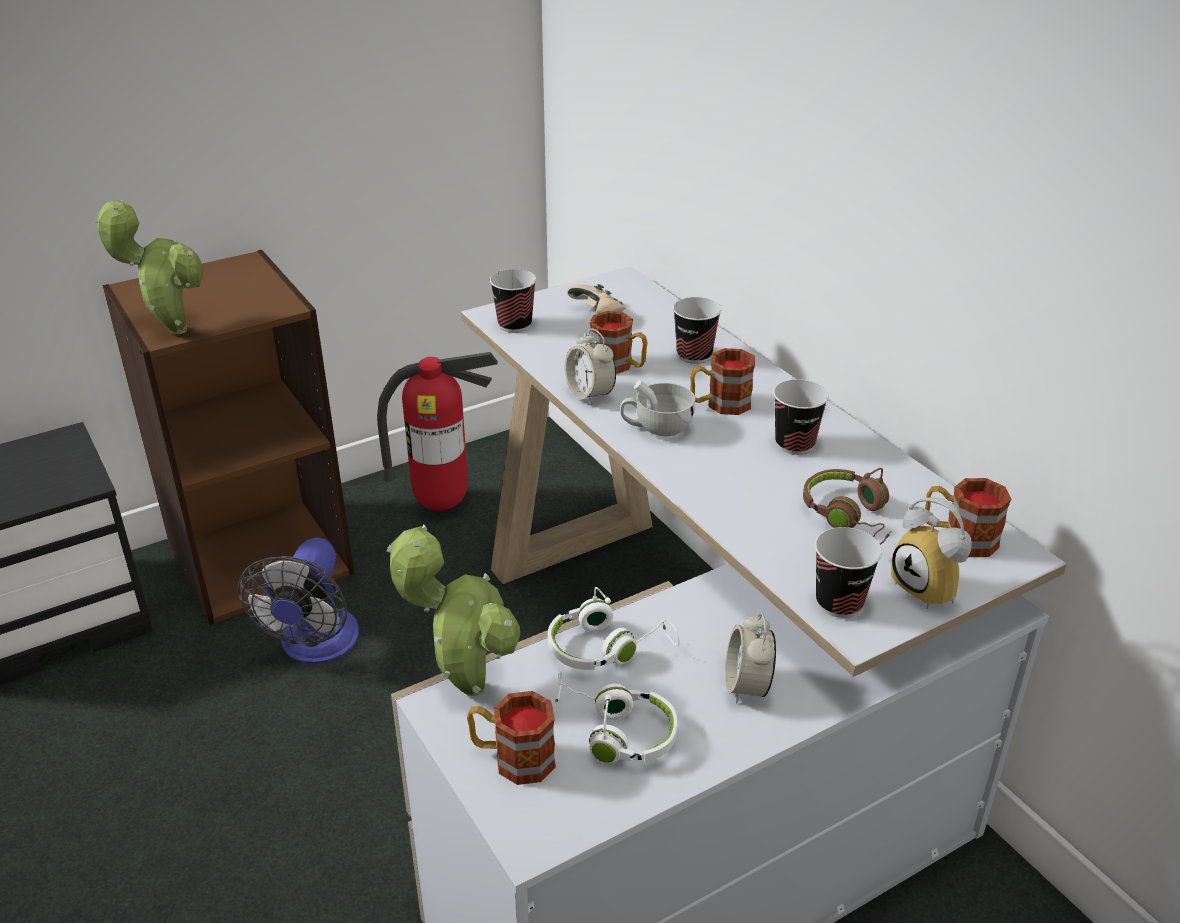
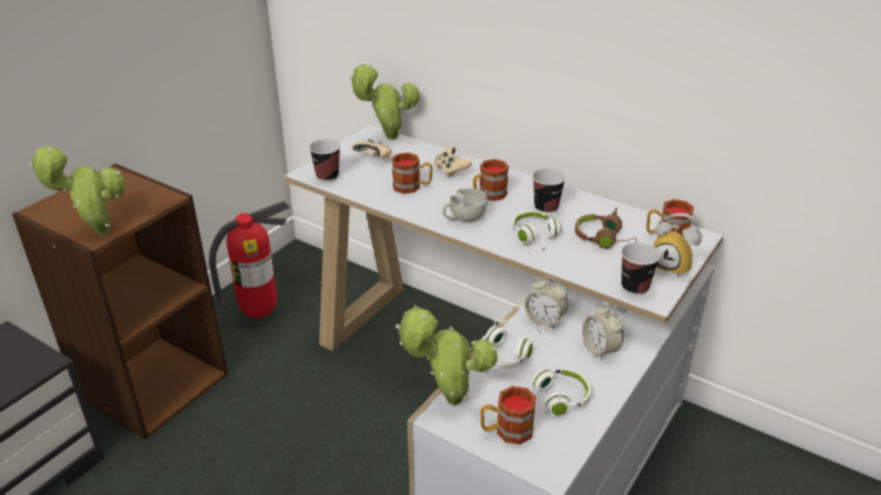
camera: 25 degrees left, 0 degrees up
(315, 646) = (232, 429): fan -> none
(590, 394) = (409, 208): alarm clock -> alarm clock (545, 321)
(640, 290) = (387, 138): none -> potted plant
(694, 355) = (451, 170): cup -> beige game controller
(740, 485) = (535, 238): none -> white headphones

